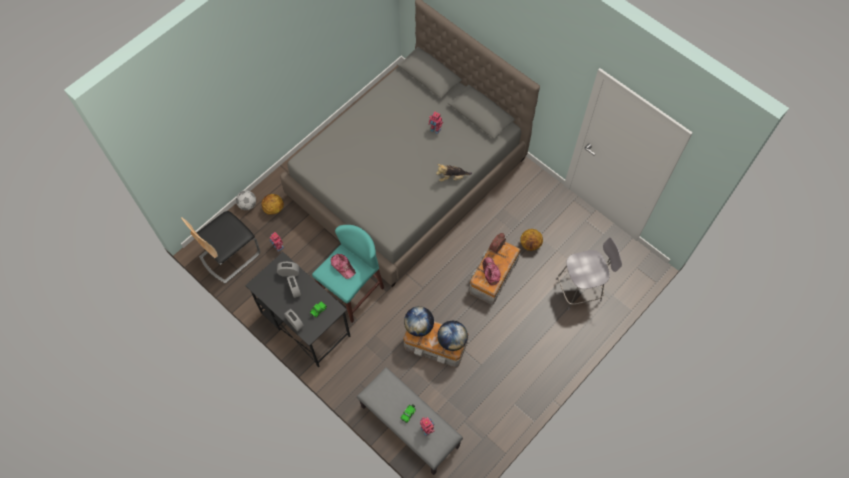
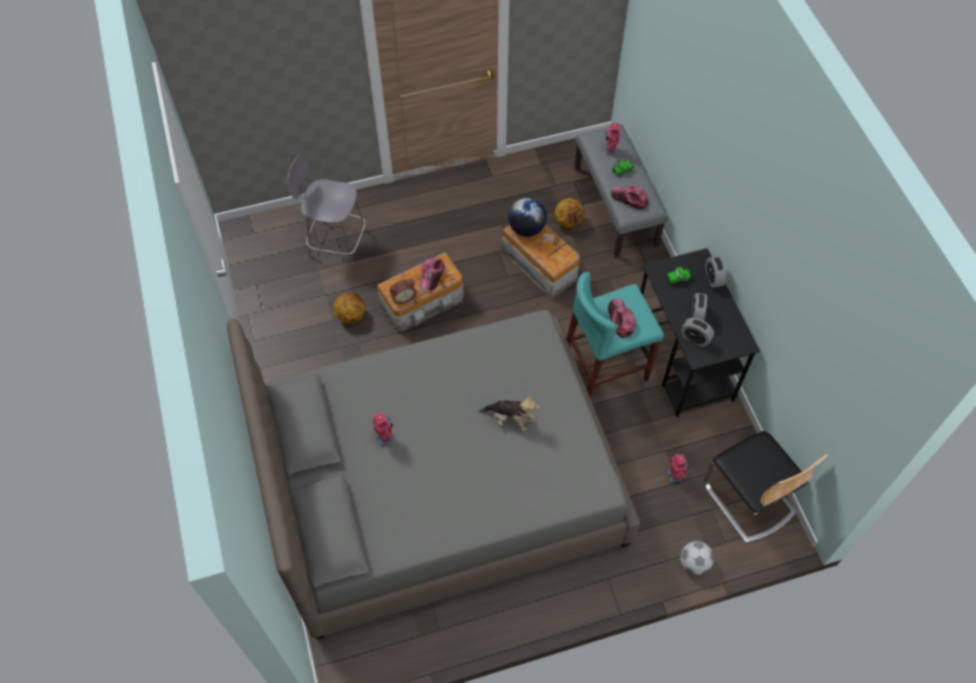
camera: 150 degrees left, 5 degrees down
(229, 255) = (748, 499): chair -> chair turned 75 degrees clockwise
(273, 209) = (658, 536): basketball -> basketball (568, 222)
(390, 391) = (629, 199): none -> cap
(419, 326) = (555, 259): globe -> none
(452, 177) = (410, 359): plush toy -> plush toy (510, 419)

